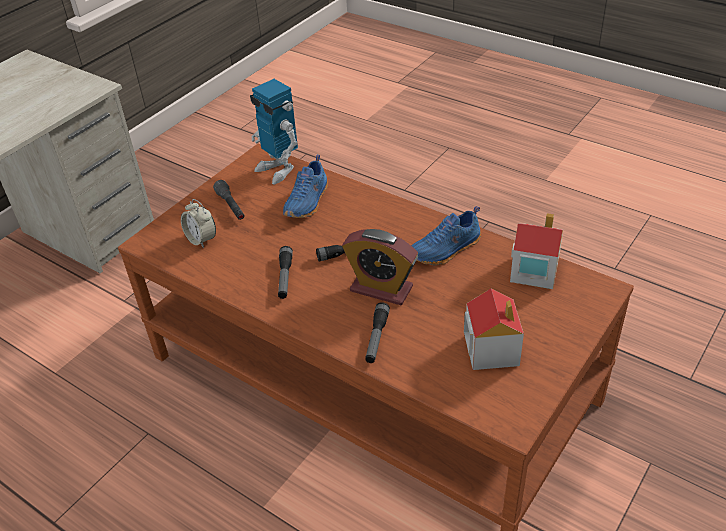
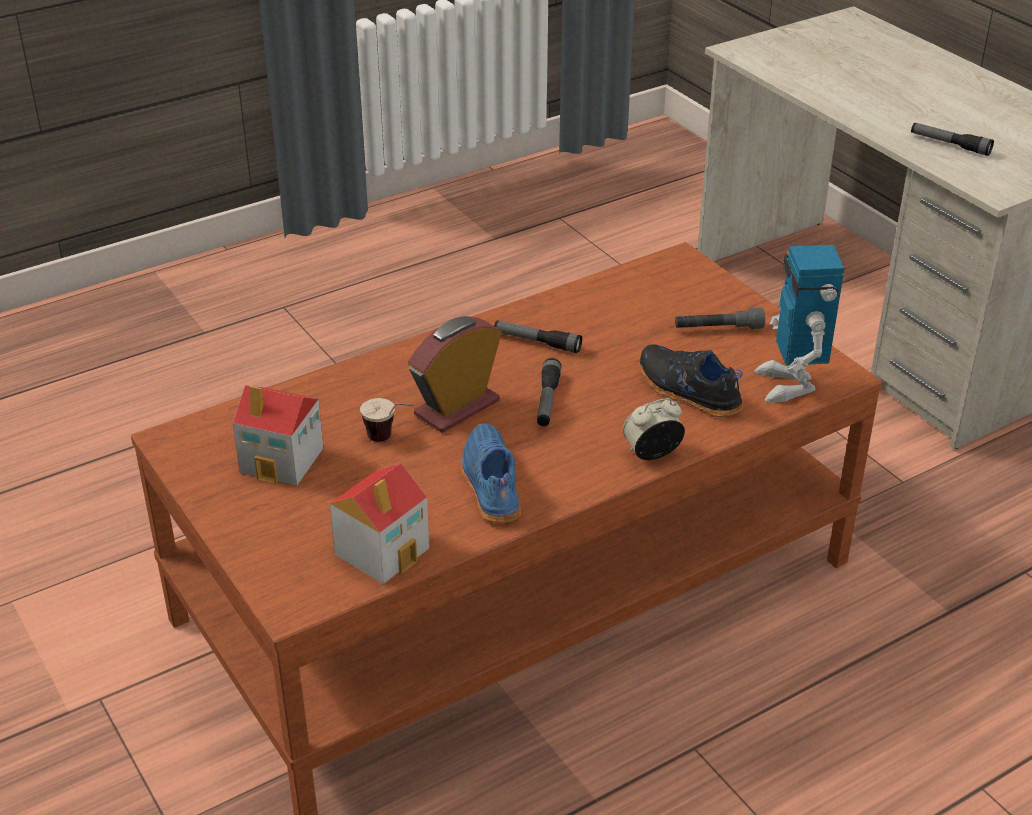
camera: 110 degrees right, 5 degrees down
(201, 239) = (658, 297): alarm clock -> alarm clock (652, 453)
(278, 169) = (790, 384): toy robot -> toy robot turned 75 degrees counterclockwise
(308, 202) = (687, 392): blue shoe -> black shoe
(376, 337) = (378, 383): flashlight -> flashlight (949, 145)
(435, 306) = (390, 440): none -> cup

